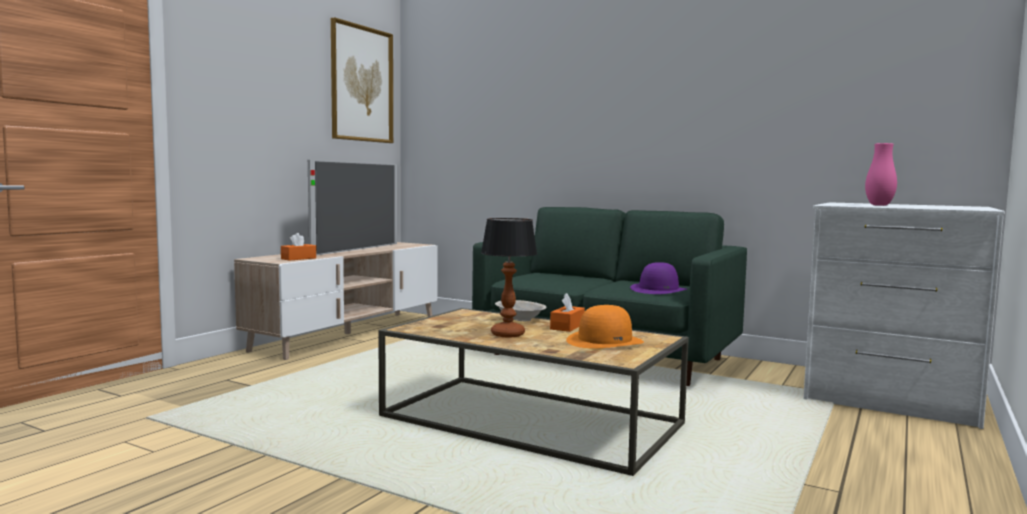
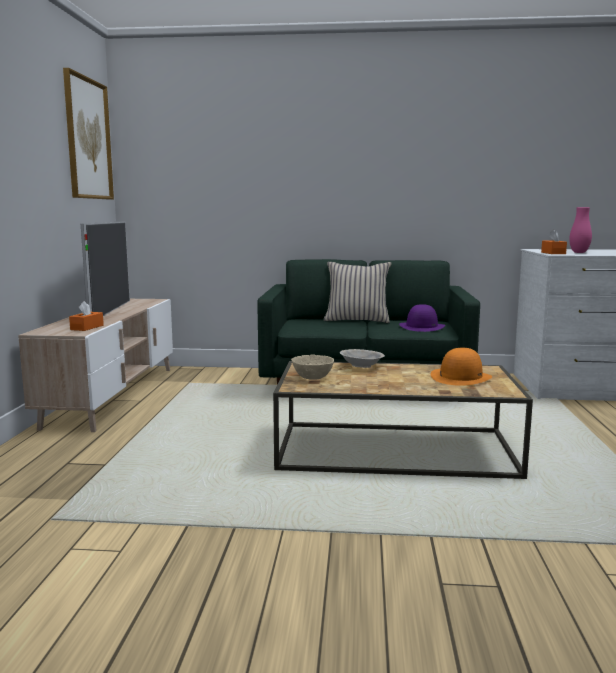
camera: 25 degrees left, 5 degrees up
(445, 323) = (312, 378): none -> beige bowl
(507, 334) = (382, 381): table lamp -> none
(567, 327) = (408, 368): orange tissue box -> orange tissue box (553, 253)
(601, 278) = (357, 320): none -> beige pillow

